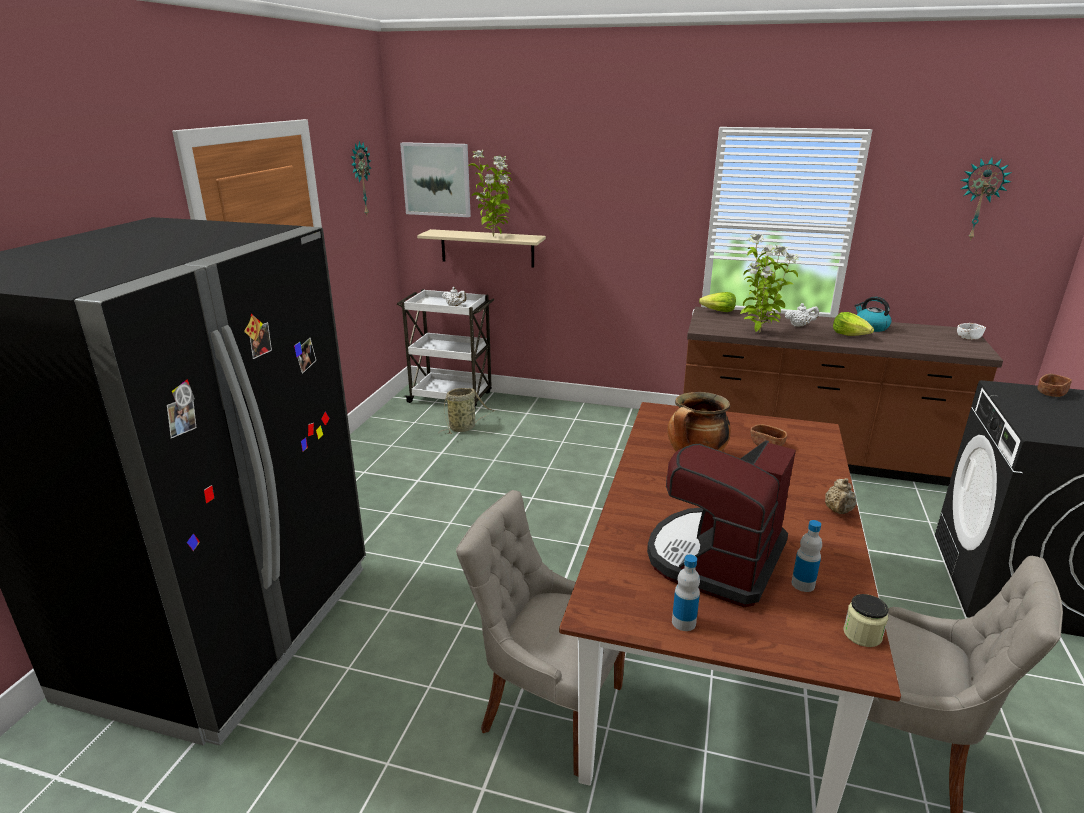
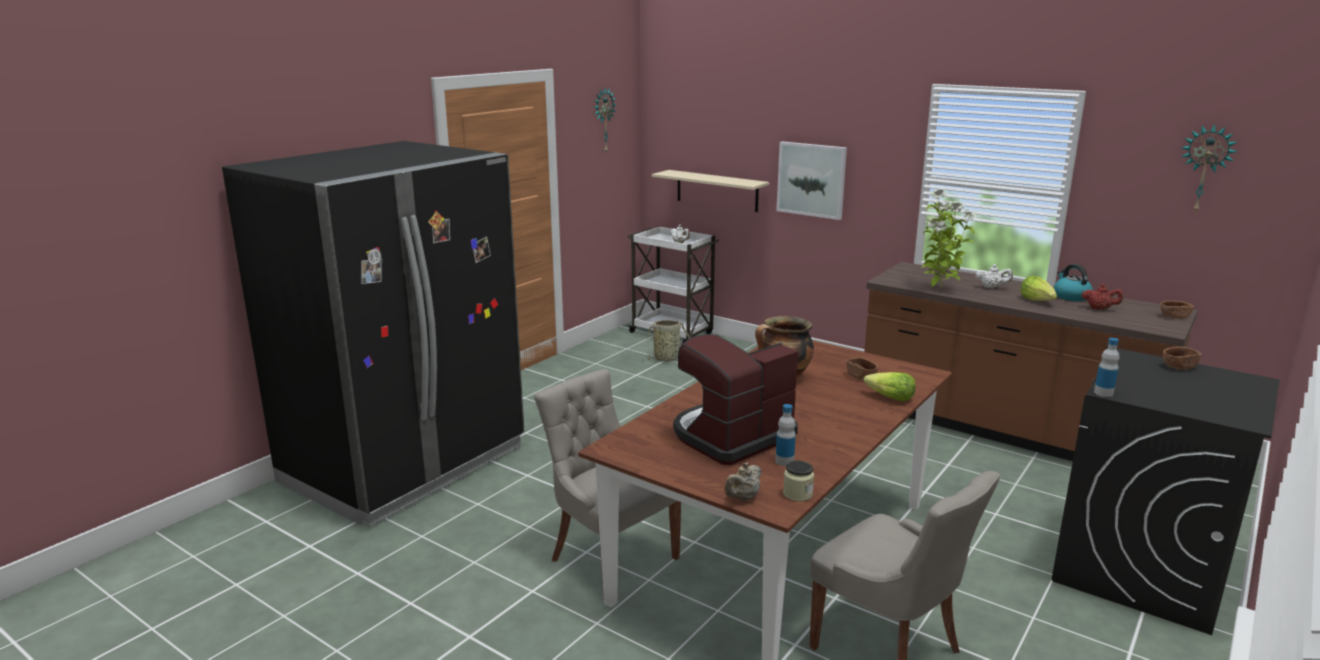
camera: 20 degrees right, 5 degrees down
(436, 179) = (677, 124): picture -> picture (811, 179)
(494, 236) = (719, 179): potted plant -> none
(683, 622) = (668, 464): bottle -> bottle (1103, 393)
(718, 311) = (920, 268): lettuce -> lettuce (890, 398)
(838, 511) = (871, 426): beige teapot -> beige teapot (743, 497)
(906, 337) = (1099, 309): none -> red teapot
(968, 337) = (1174, 316): white bowl -> brown bowl

